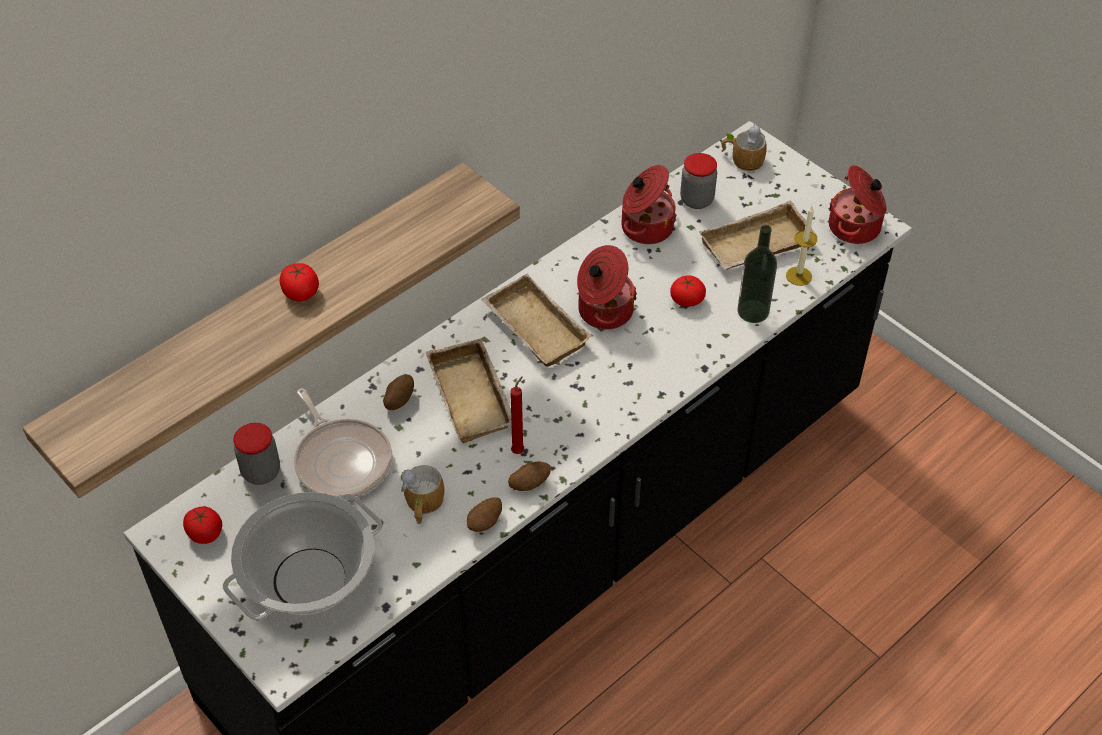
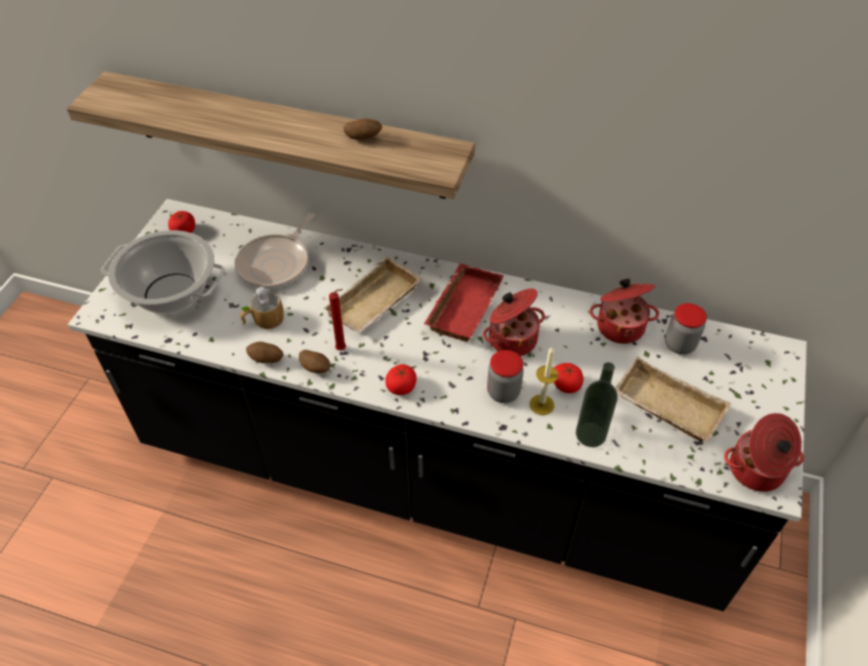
camera: 60 degrees right, 0 degrees up
(261, 472) = (244, 232): jar -> jar (503, 392)
(301, 292) = (285, 124): tomato -> tomato (401, 386)
(399, 400) = (345, 267): potato -> potato (363, 138)
(532, 328) = (462, 305): beige tray -> red tray
(742, 159) = (756, 354): mug -> none
(799, 276) = (659, 451): candle -> candle (541, 404)

